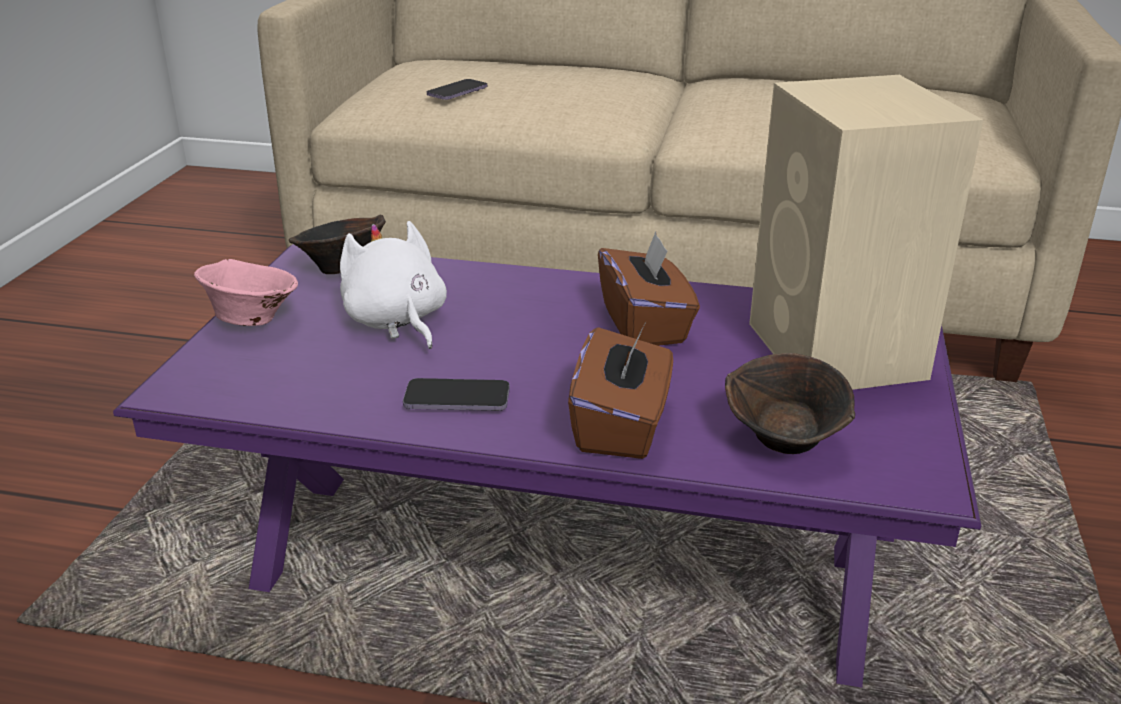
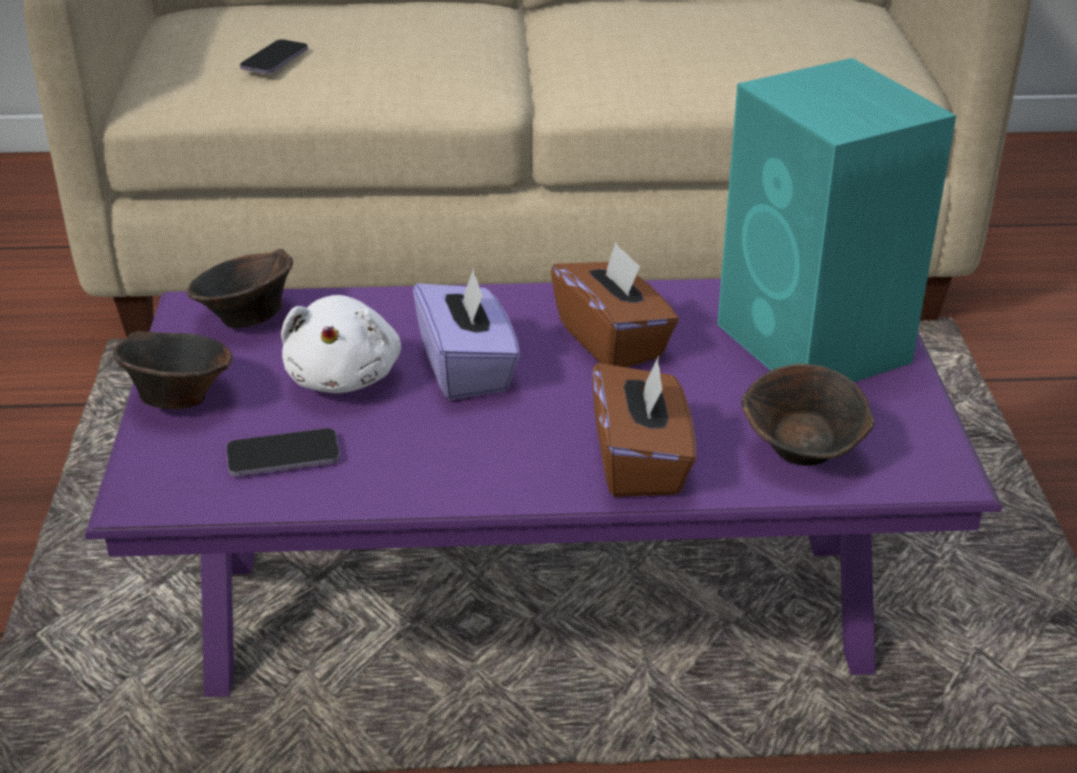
camera: 15 degrees left, 5 degrees up
(252, 319) = (178, 398): pink bowl -> brown bowl
(396, 321) = (344, 376): white plush toy -> white plush toy turned 135 degrees counterclockwise
(457, 399) = (459, 458): phone -> phone (283, 456)
(504, 329) = (467, 369): none -> purple tissue box
(837, 353) = (815, 345): beige speaker -> turquoise speaker

